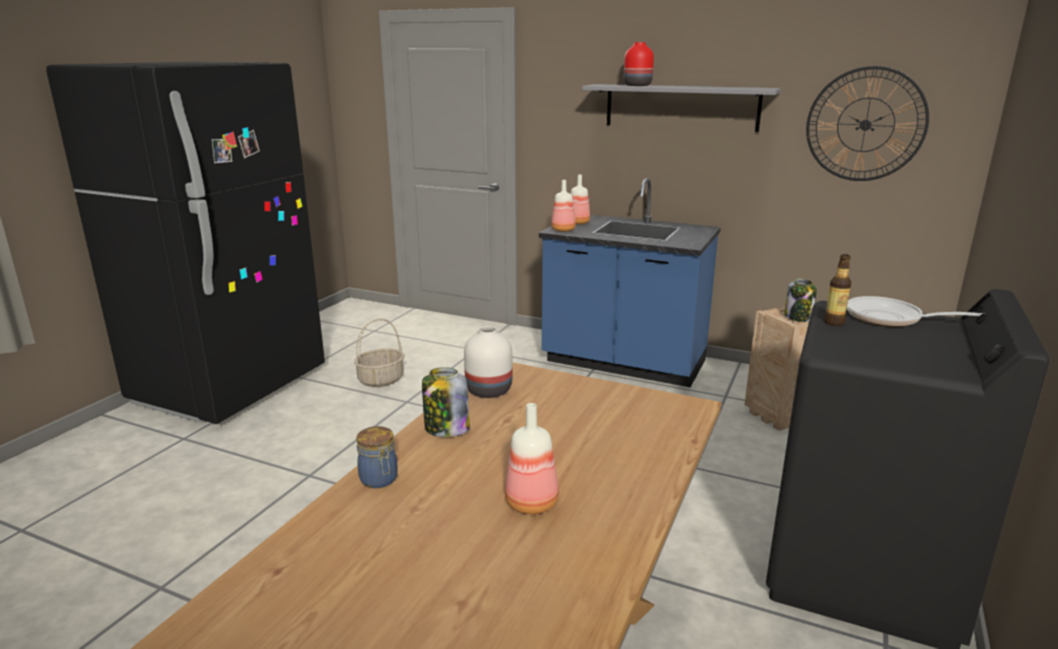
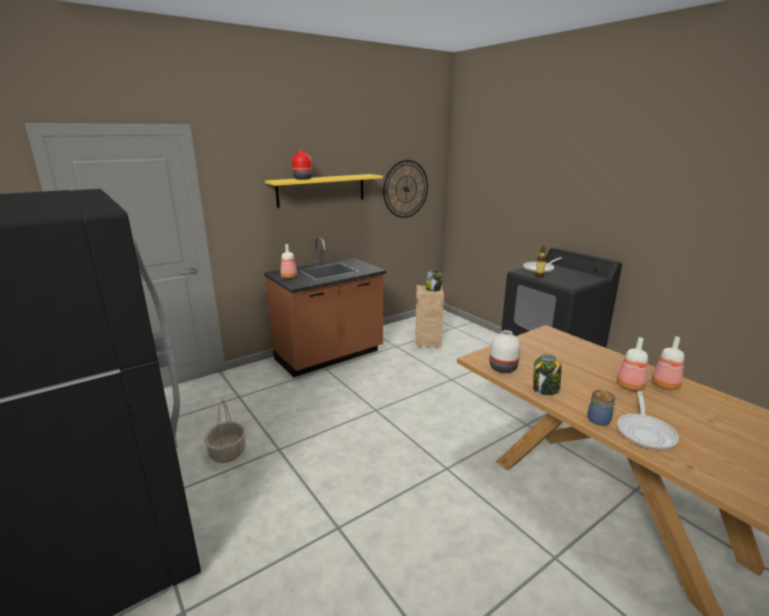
camera: 60 degrees left, 0 degrees up
(363, 523) = (645, 432): none -> frying pan
(564, 230) = (298, 283): bottle -> bottle (665, 384)
(623, 363) = (329, 356): blue counter -> brown counter
(681, 107) = (321, 190): grey shelf -> yellow shelf

